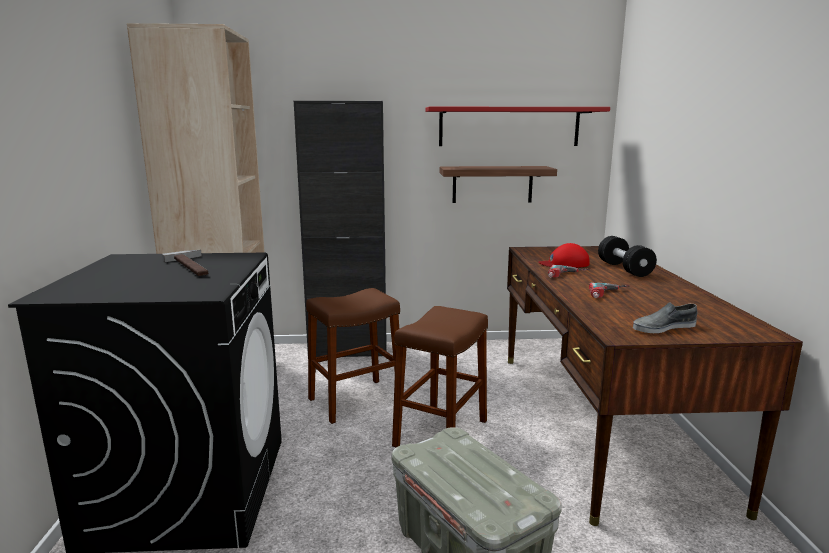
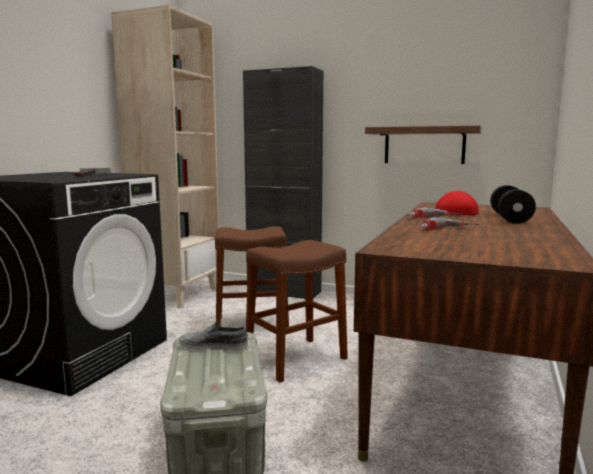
camera: 25 degrees right, 5 degrees down
(509, 127) = (441, 88): red shelf -> none
(663, 327) = (449, 250): grey shoe -> grey shoe (214, 346)

